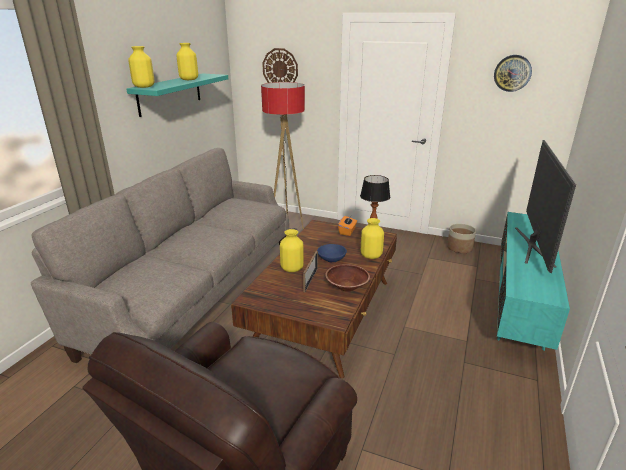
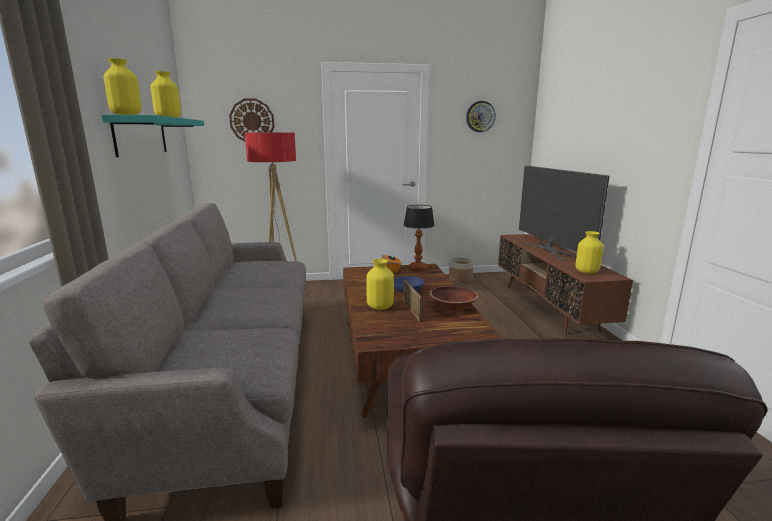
camera: 30 degrees left, 10 degrees down
(371, 256) = (439, 282): yellow vase -> yellow vase (587, 272)
(519, 305) = (548, 307): turquoise tv stand -> brown tv stand

